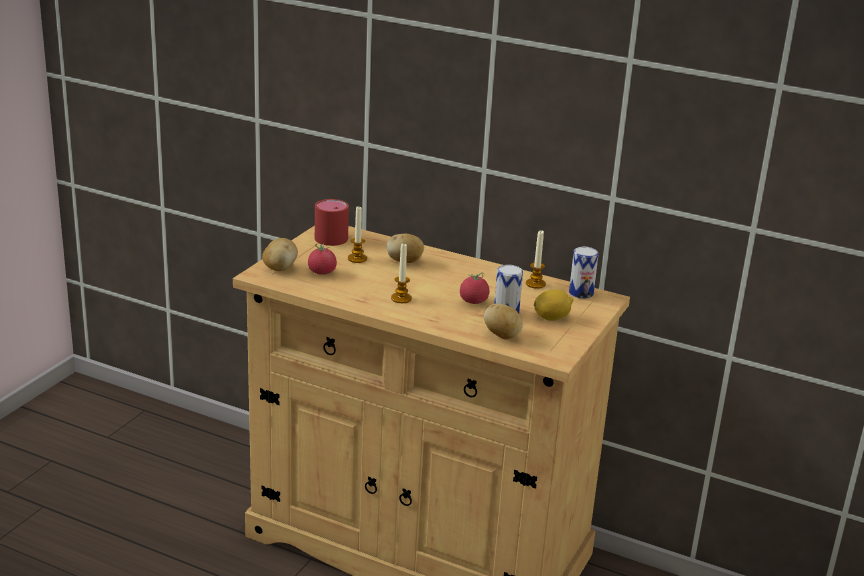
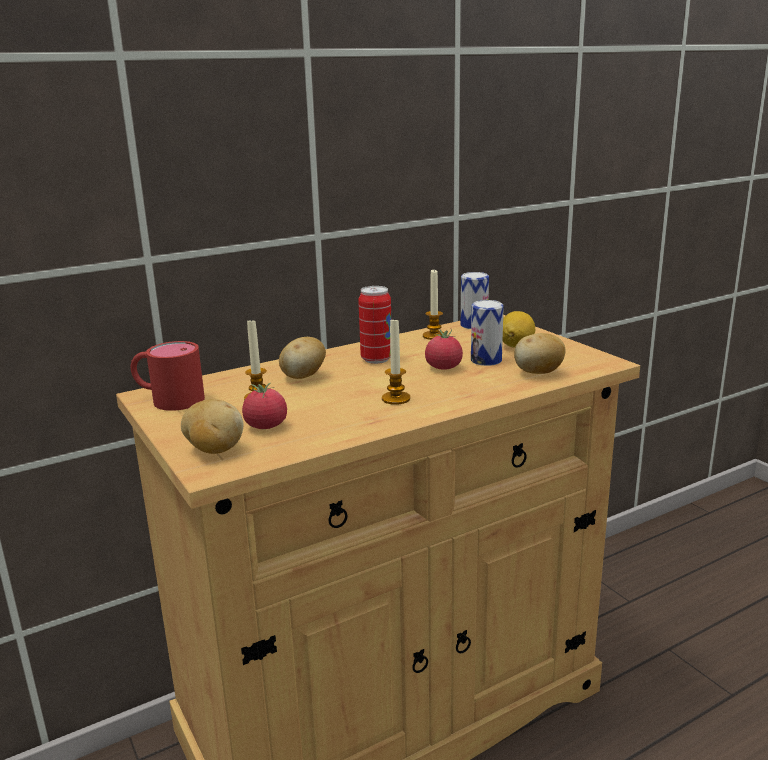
camera: 55 degrees left, 5 degrees down
(462, 276) = (376, 359): none -> can

